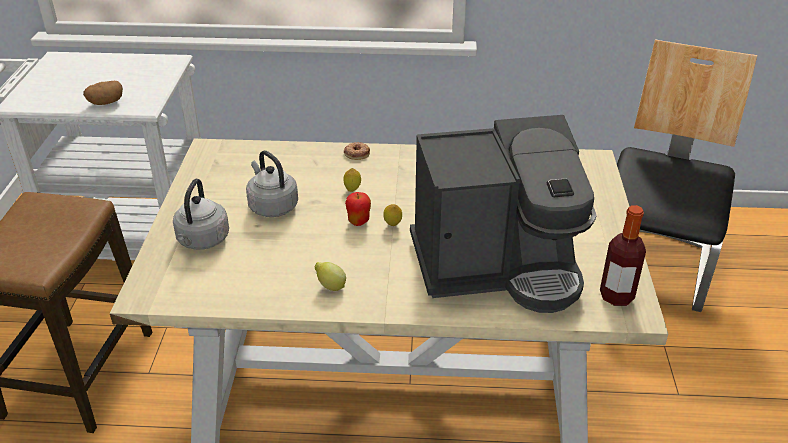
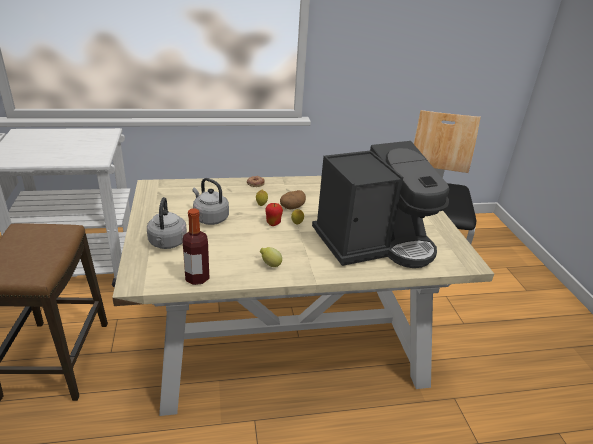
camera: 15 degrees left, 5 degrees down
(106, 103) = (68, 158): potato -> potato (292, 207)
(616, 296) = (454, 254): bottle -> bottle (197, 278)

